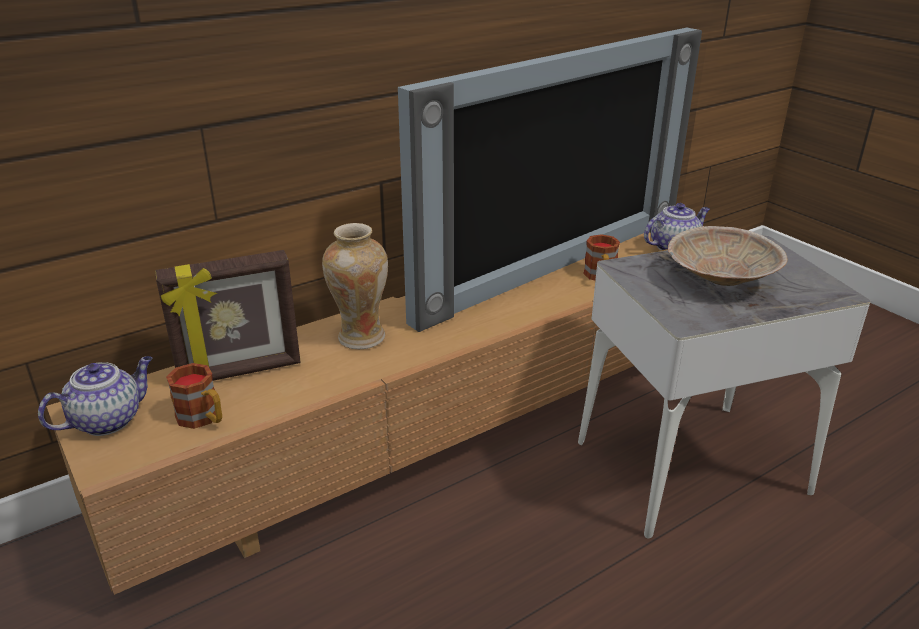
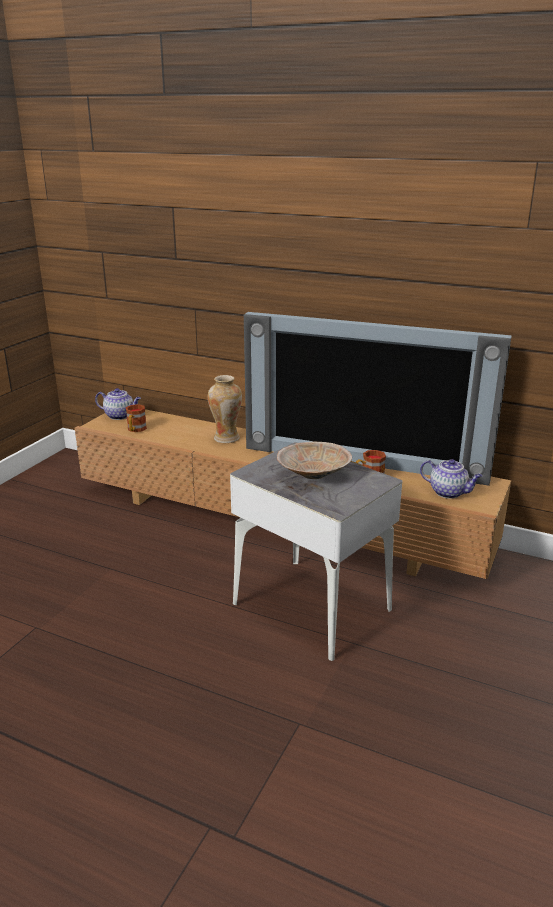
camera: 60 degrees right, 5 degrees down
(240, 372) = (173, 425): picture frame -> none

